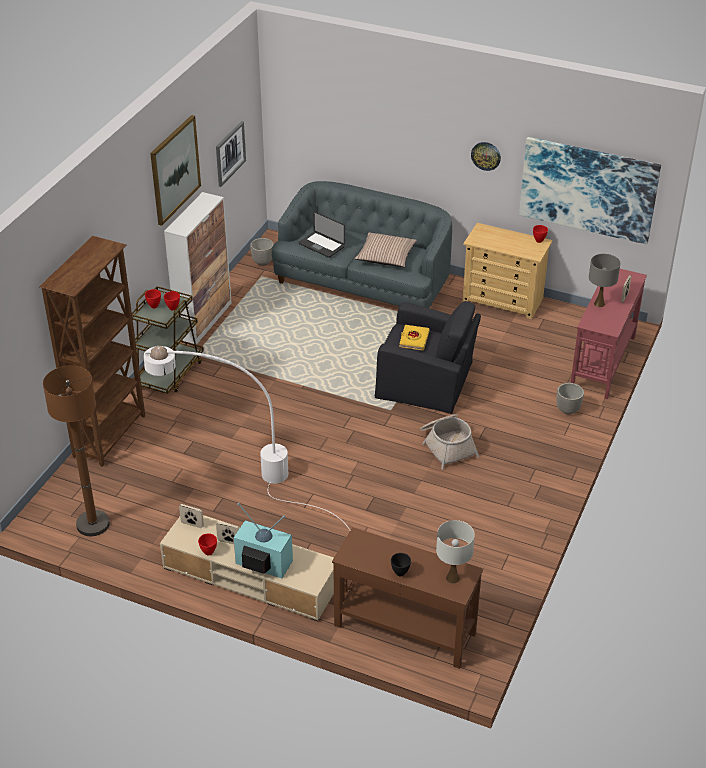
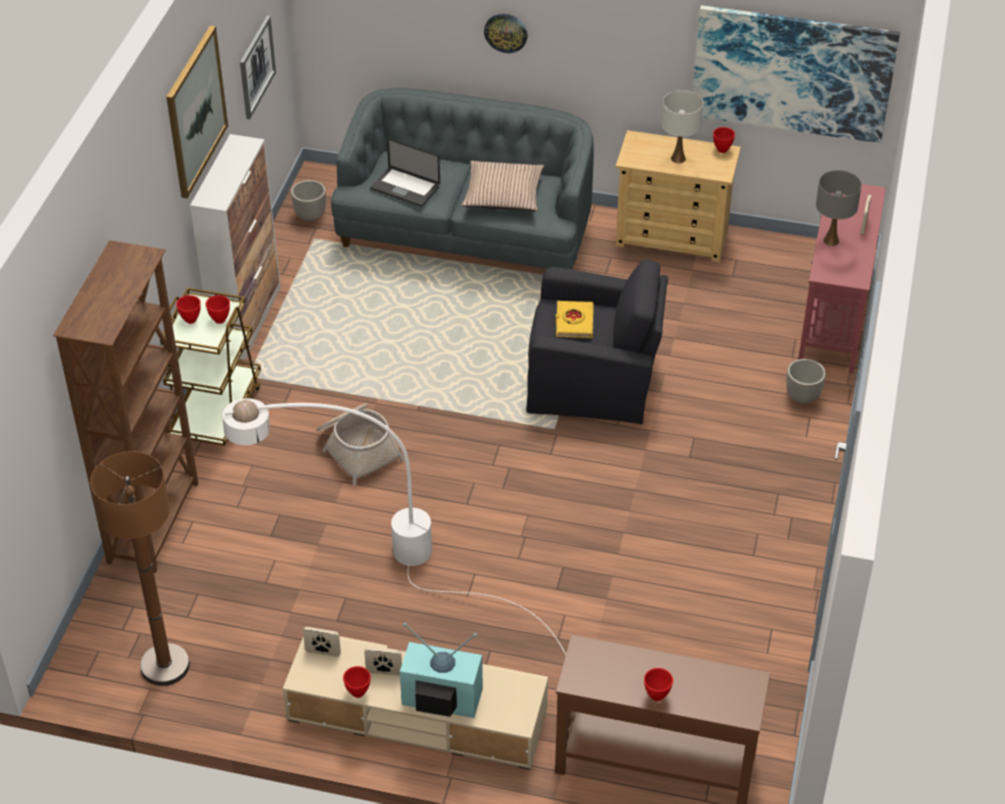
camera: 10 degrees left, 5 degrees up
(399, 573) = (656, 696): black bowl -> red bowl
(447, 445) = (647, 474): basket -> basket (357, 449)
(452, 578) = (732, 693): white table lamp -> white table lamp (678, 159)
(486, 155) = (638, 36): wall clock -> wall clock (506, 32)

